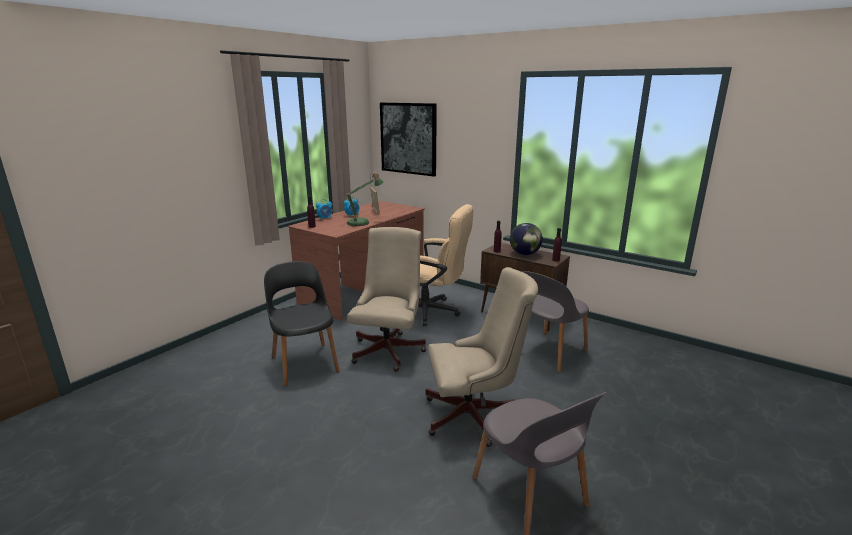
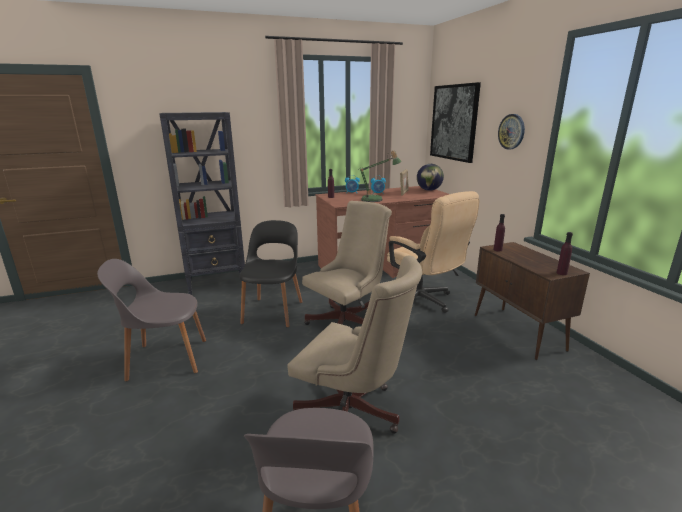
camera: 35 degrees right, 0 degrees up
(196, 353) = (217, 282): none -> black bookcase
(476, 148) = (511, 131): none -> wall clock
(525, 254) = (528, 259): globe -> globe (429, 190)
(549, 352) = (512, 383): grey chair -> grey chair (165, 359)

